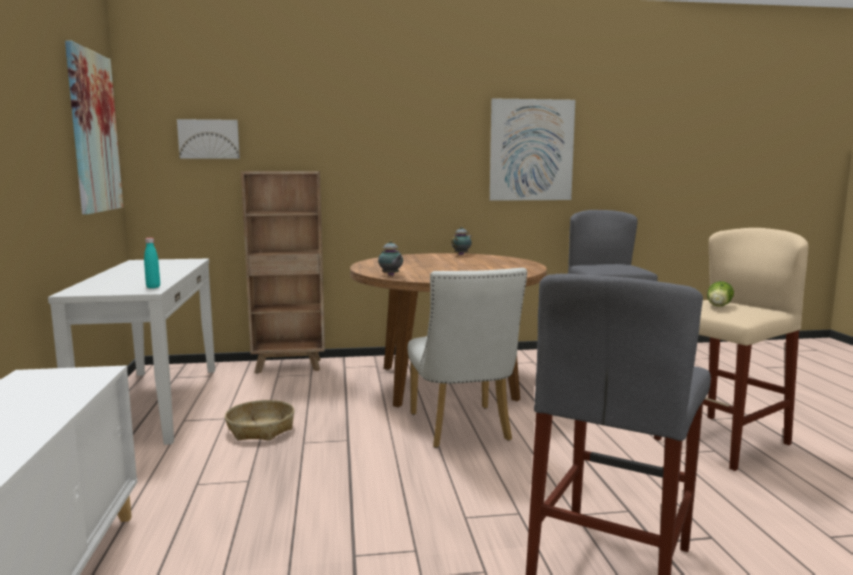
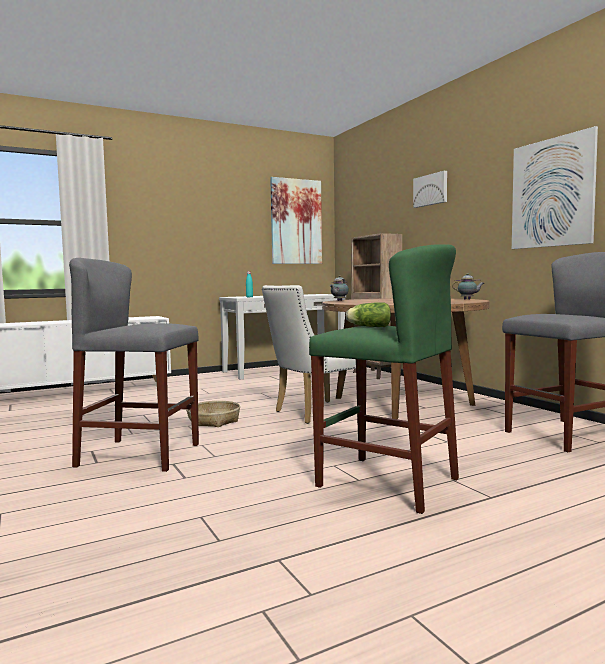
camera: 70 degrees right, 5 degrees down
(209, 139) = (362, 219): picture -> picture (431, 190)
(260, 429) = (270, 385): basket -> basket (214, 421)
(721, 441) = (387, 482): beige stool -> green stool

